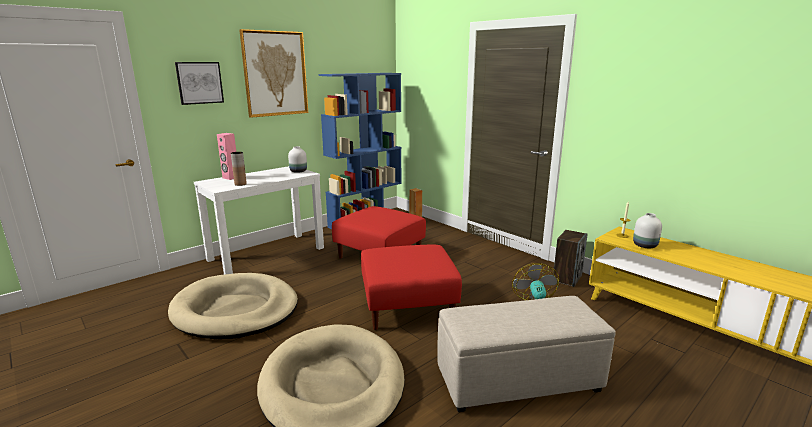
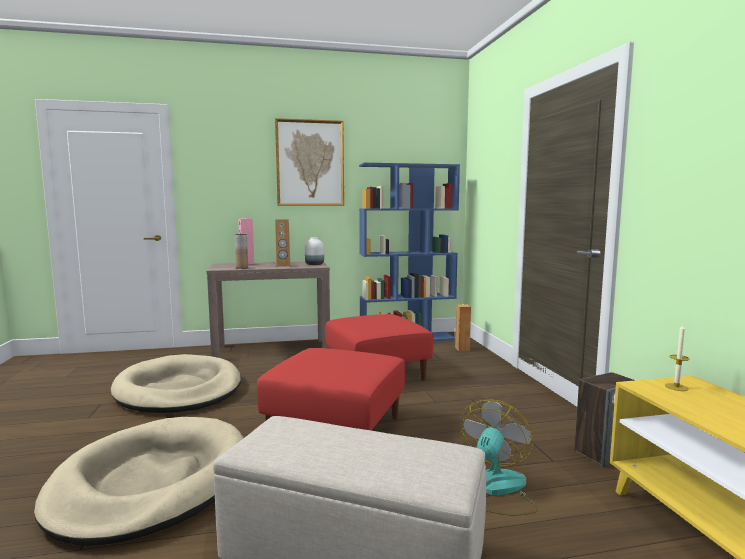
camera: 30 degrees right, 10 degrees down
(199, 83) = (230, 169): picture -> none
(267, 253) = (272, 350): white console table -> brown console table
(274, 176) = (283, 265): none -> brown speaker
(645, 245) = (702, 407): white vase -> none

